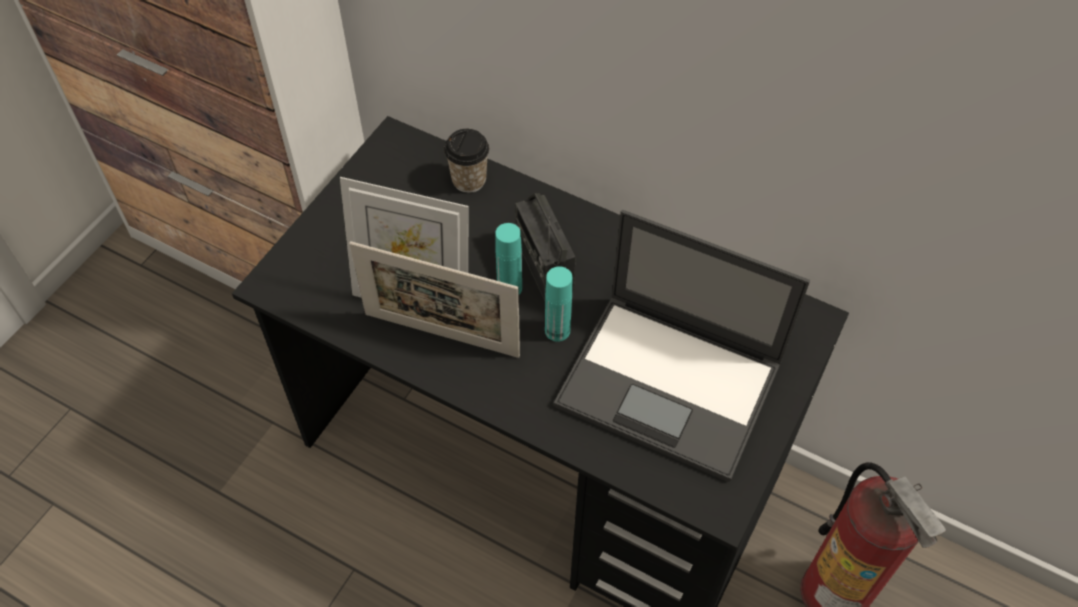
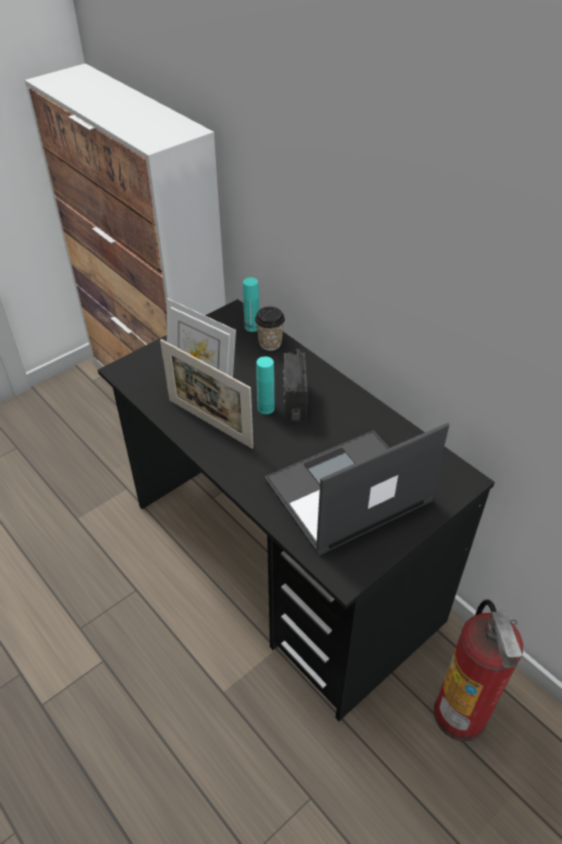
camera: 20 degrees right, 10 degrees down
(557, 330) = (285, 440): turquoise bottle -> turquoise bottle (252, 327)
(671, 385) = (346, 492): laptop -> laptop turned 105 degrees clockwise

